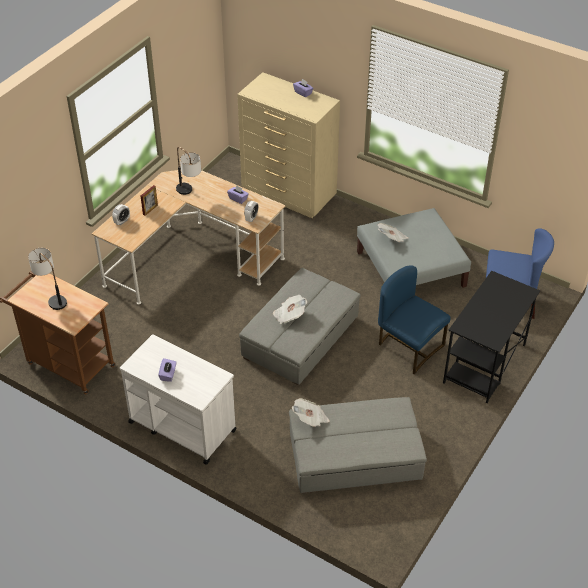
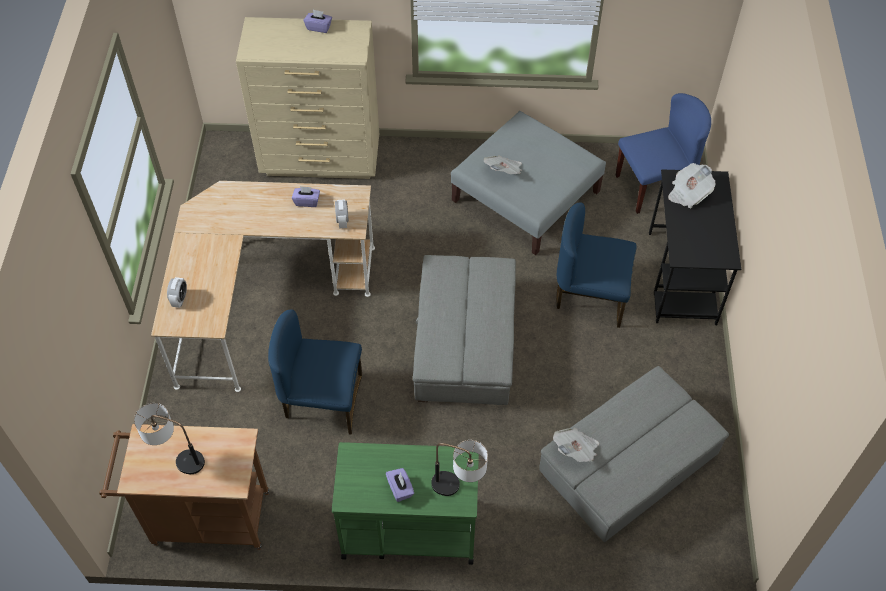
camera: 30 degrees left, 10 degrees up
(150, 210) = (205, 266): picture frame -> none
(181, 426) = (408, 529): white cart -> green cart
(185, 331) = (323, 400): none -> blue chair
(189, 193) = (239, 220): table lamp -> table lamp (459, 488)
(289, 315) = (457, 326): newspaper -> newspaper (688, 193)

